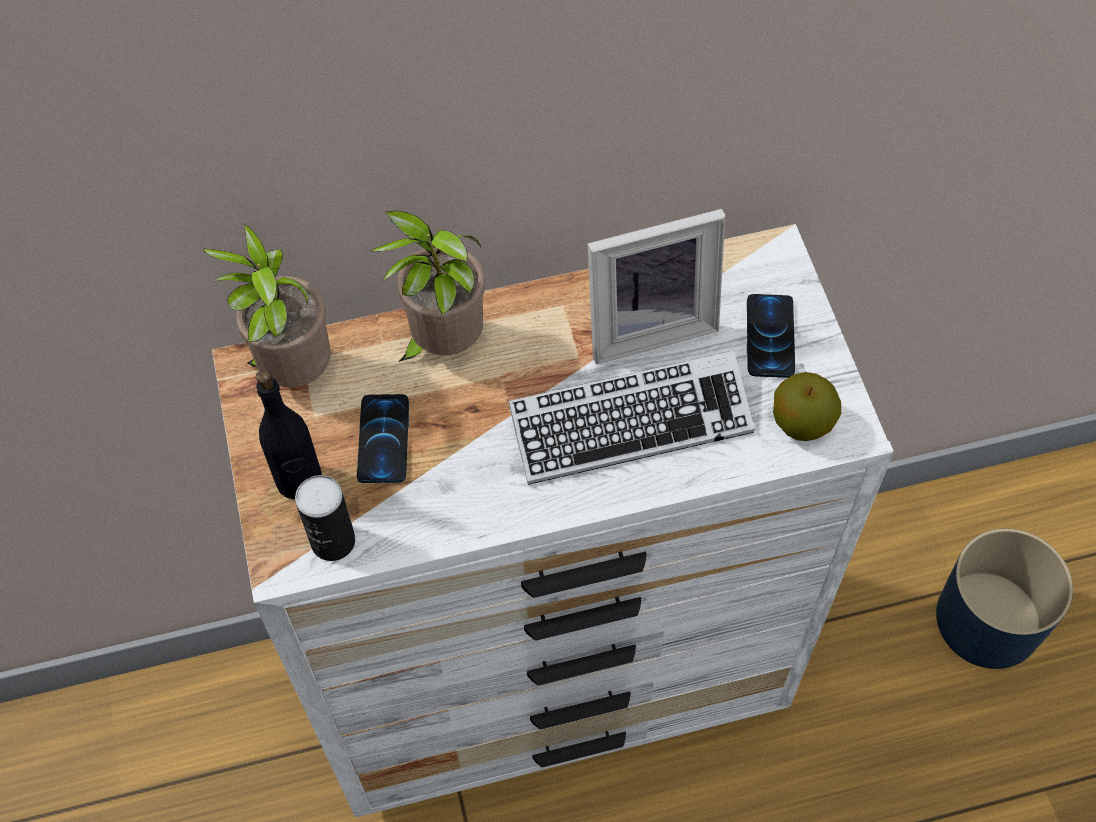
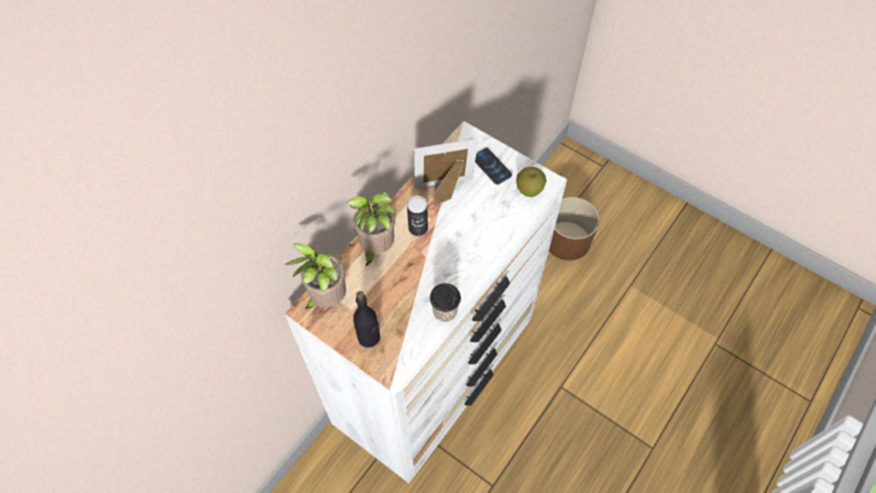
camera: 40 degrees left, 0 degrees up
(333, 541) = (403, 350): can -> can (418, 228)
(383, 439) = (387, 299): phone -> none
(456, 528) = (445, 311): none -> cup
(630, 423) = (472, 230): keyboard -> none
(648, 325) = (445, 190): picture frame -> picture frame turned 135 degrees counterclockwise
(989, 620) = (567, 240): blue planter -> brown planter

